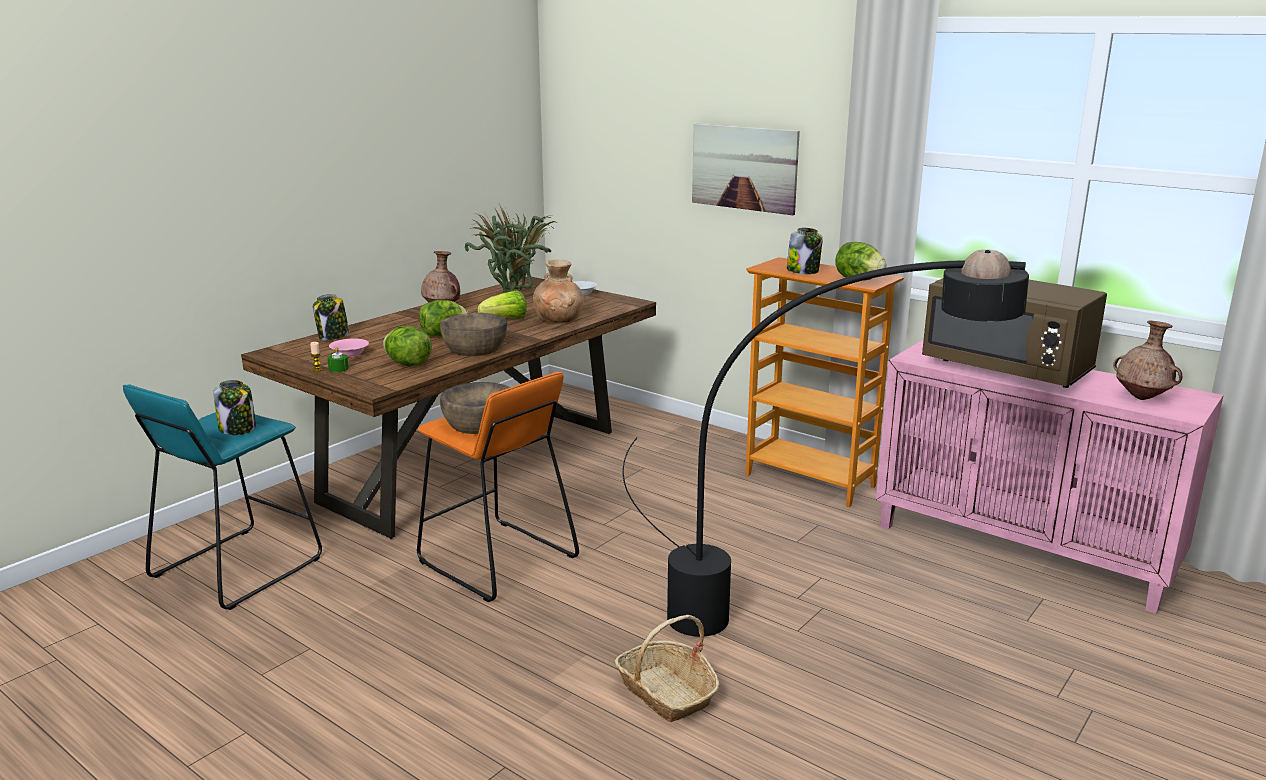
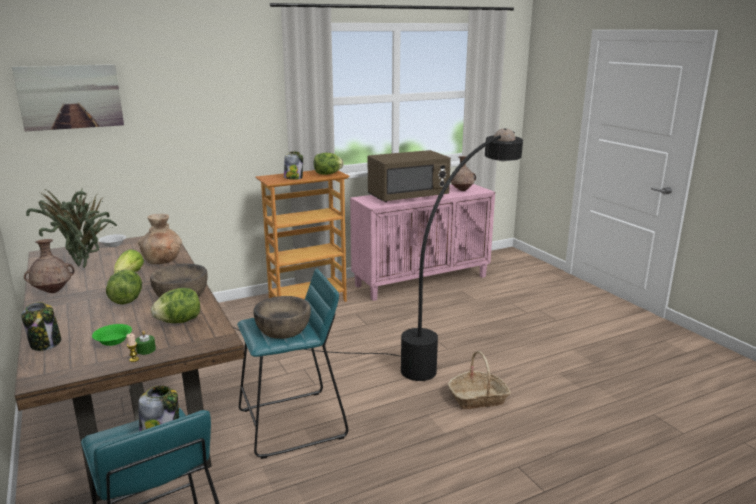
camera: 65 degrees left, 0 degrees up
(349, 354) = (113, 341): pink bowl -> green bowl
(496, 560) = (292, 424): orange stool -> turquoise stool
(744, 168) = (203, 125): picture -> picture (70, 97)

